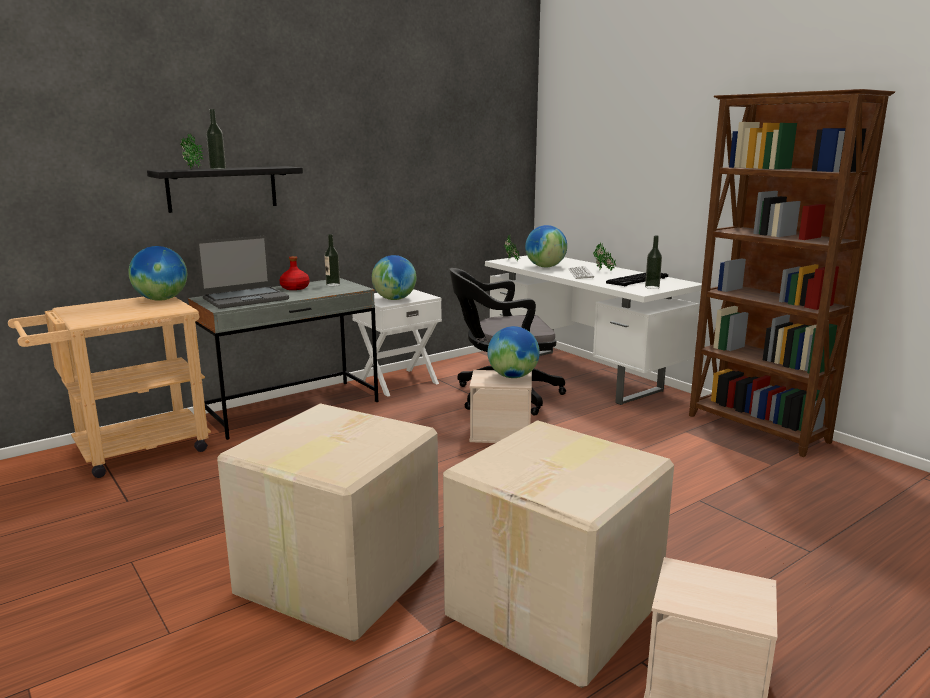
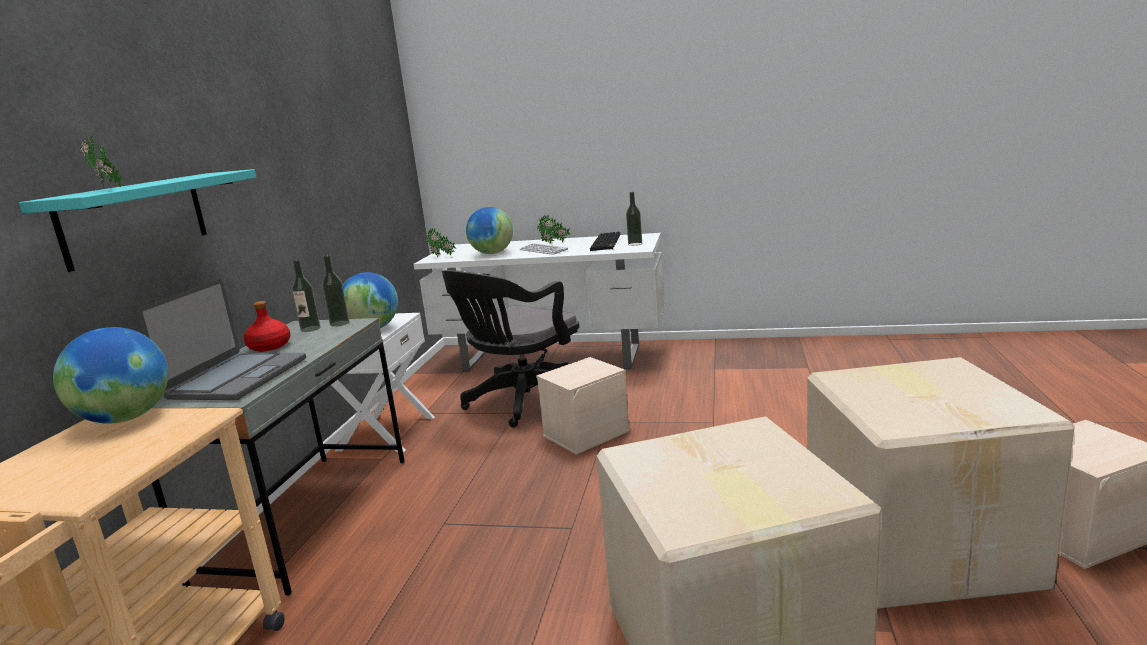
camera: 40 degrees left, 0 degrees up
(217, 168) = (144, 184): bottle -> bottle (339, 323)
(222, 188) = (135, 218): black shelf -> turquoise shelf
(512, 376) = (587, 367): globe -> none
(757, 429) = (752, 348): brown bookcase -> none

